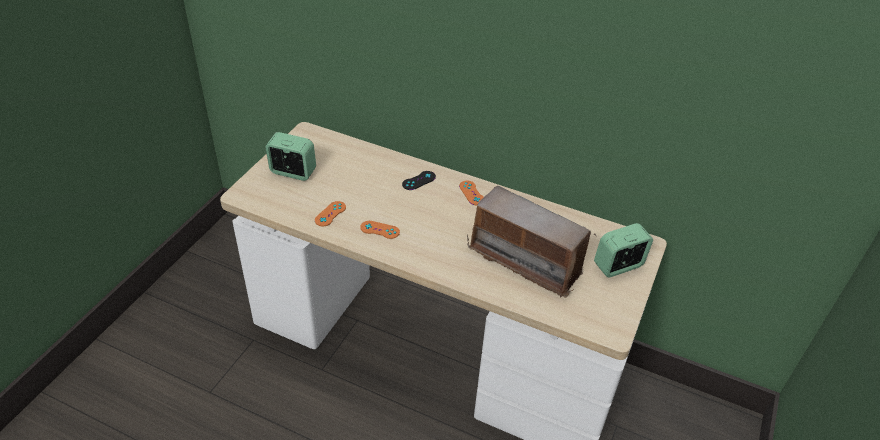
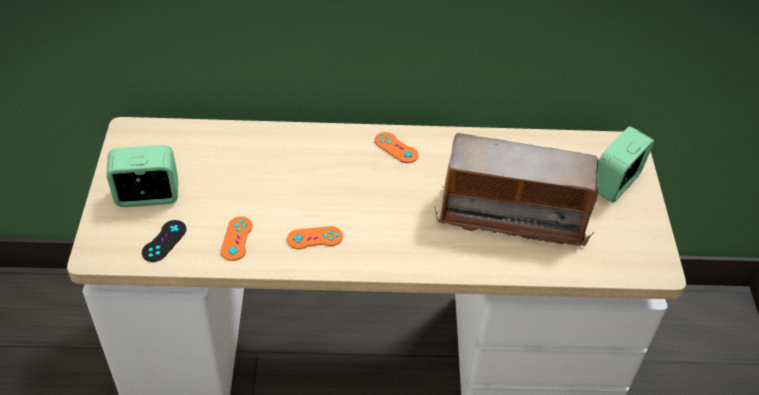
camera: 25 degrees left, 5 degrees up
(419, 180) = (321, 153): black game controller -> black game controller (164, 241)

